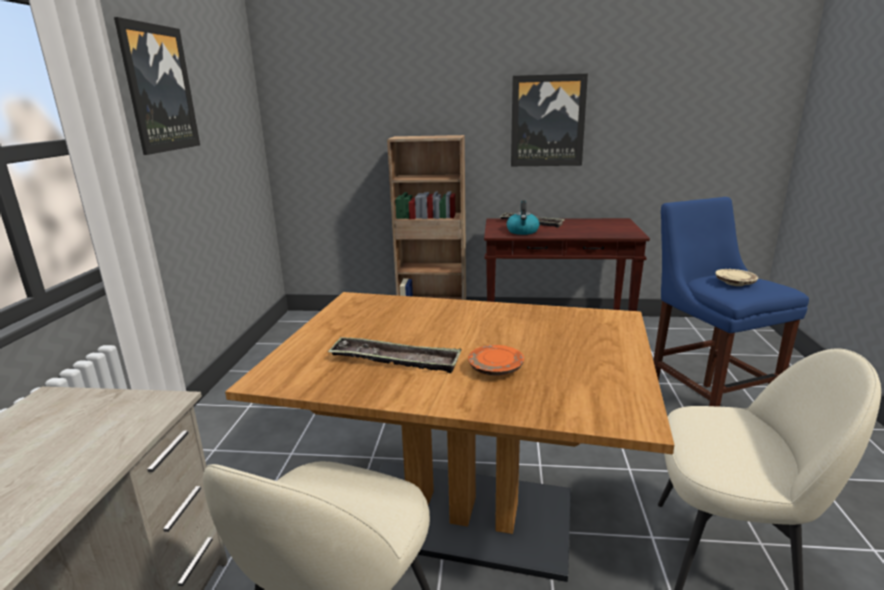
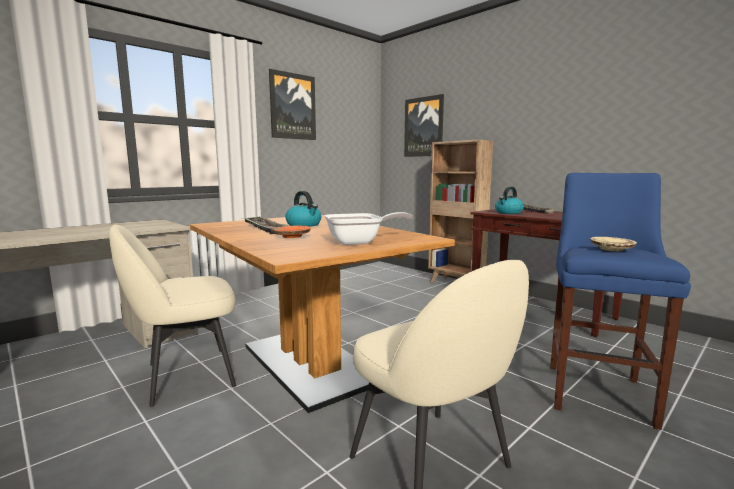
camera: 40 degrees right, 10 degrees down
(415, 330) = (304, 225): none -> kettle
(547, 121) = (561, 127): picture -> picture (424, 127)
(595, 352) = (360, 242): none -> frying pan

